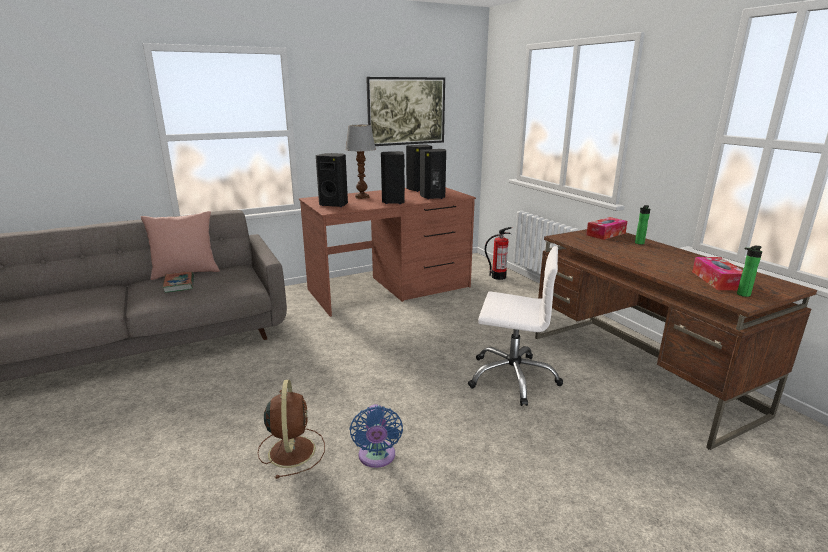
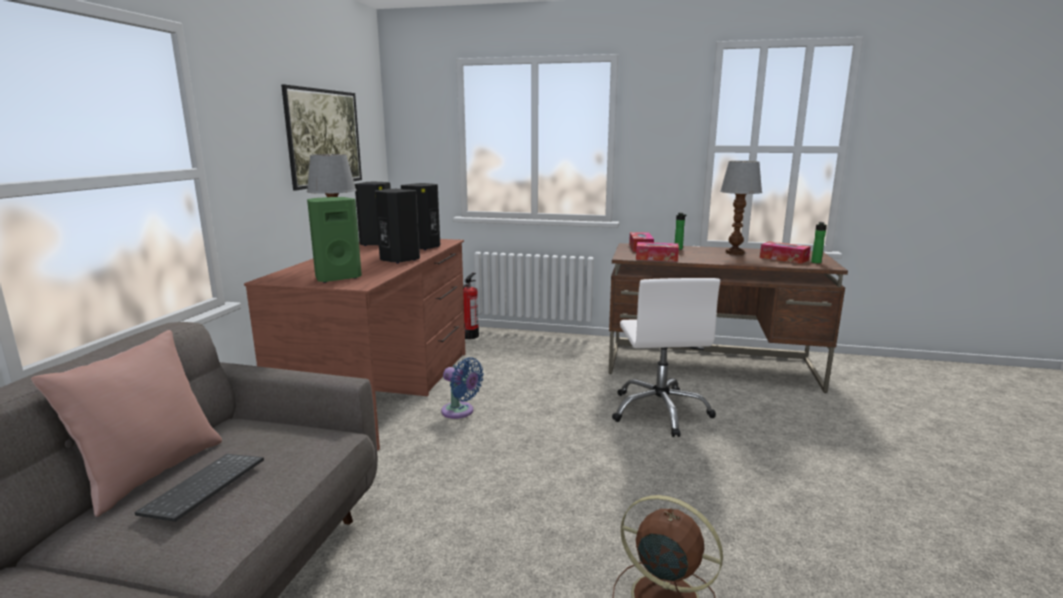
camera: 50 degrees left, 5 degrees down
(179, 284) = (204, 489): book -> keyboard
(334, 204) = (337, 278): black speaker -> green speaker
(377, 457) = (727, 538): blue fan -> blue fan (460, 412)
(512, 377) = (660, 411): white office chair -> white office chair turned 120 degrees clockwise
(583, 245) = (656, 258): none -> tissue box
(683, 261) = (735, 253): none -> table lamp

